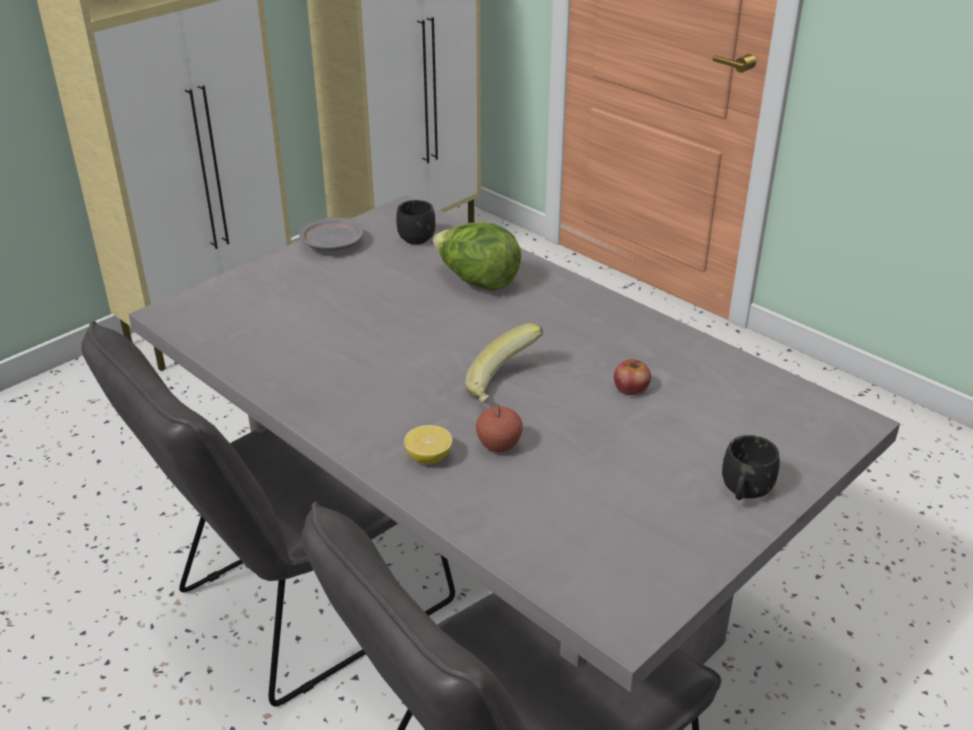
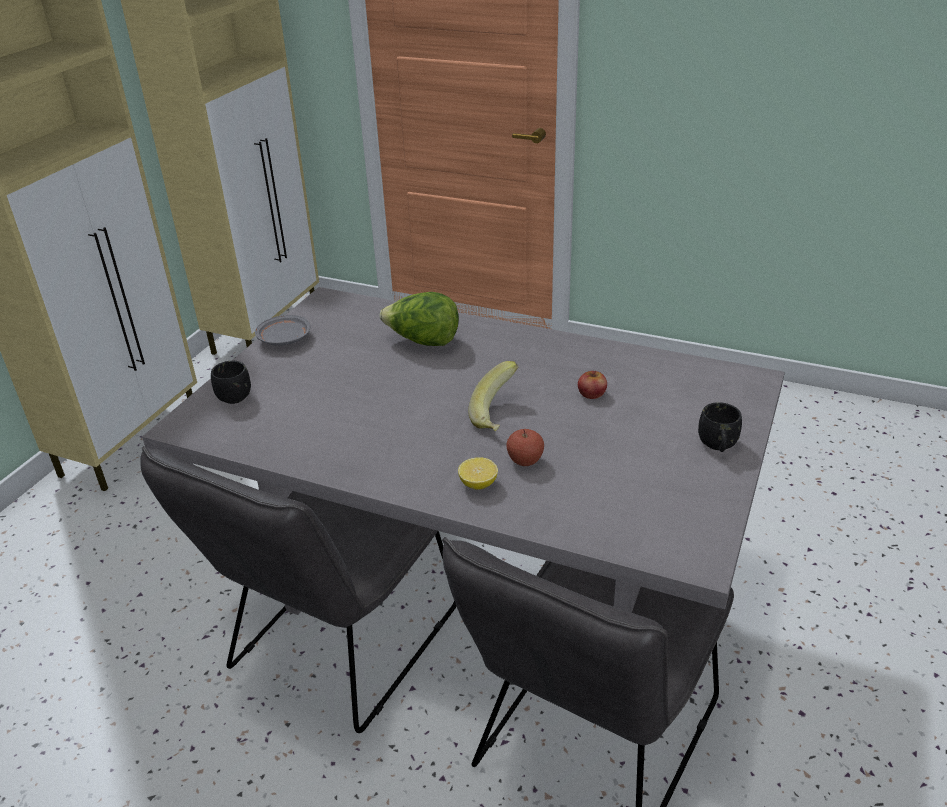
camera: 20 degrees left, 0 degrees up
(415, 236) = (349, 318): black mug -> black mug (232, 395)

